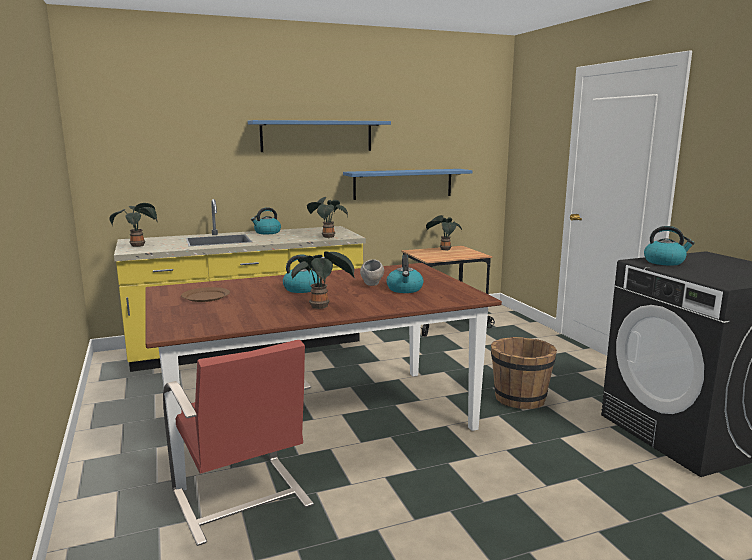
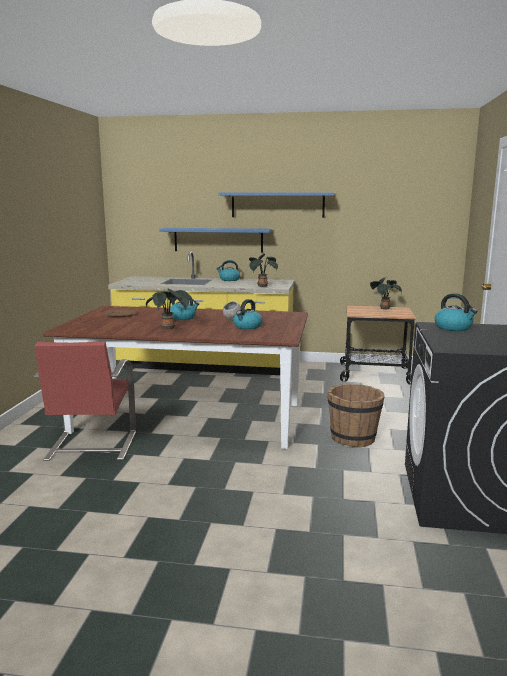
camera: 30 degrees right, 0 degrees up
(139, 246) = (132, 281): potted plant -> none
(403, 184) = (354, 247): blue shelf -> blue shelf (218, 240)

